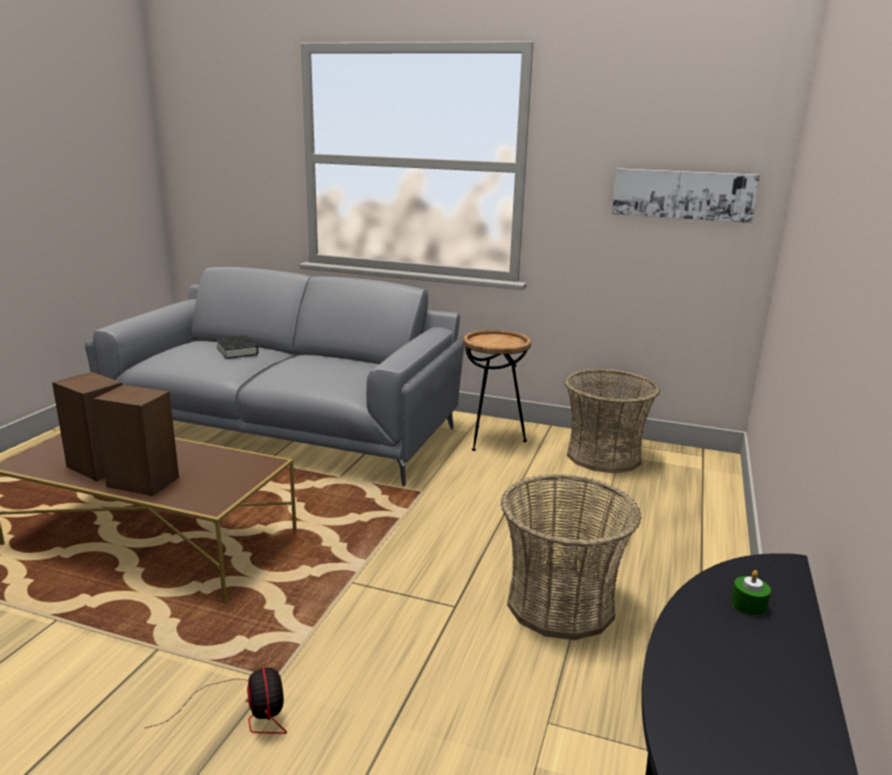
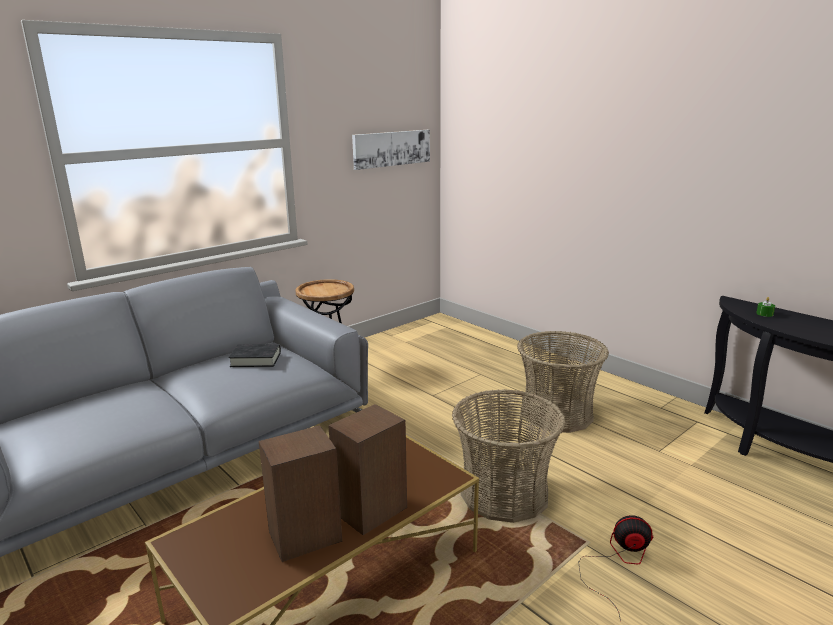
camera: 60 degrees left, 0 degrees up
(237, 351) = (114, 400): black book -> black book (256, 359)
(604, 456) = (400, 346): basket -> basket (504, 494)

